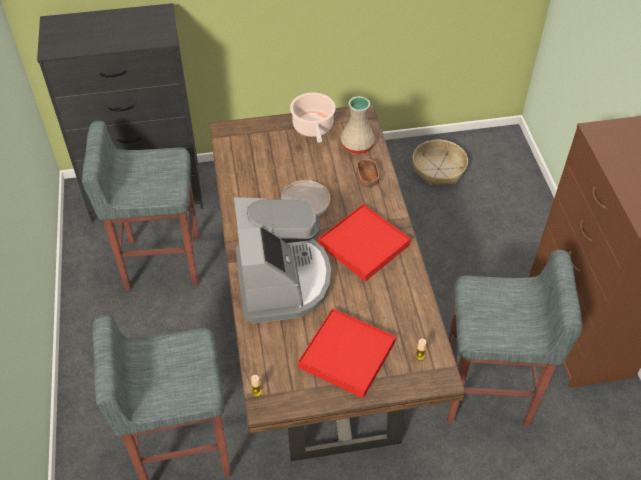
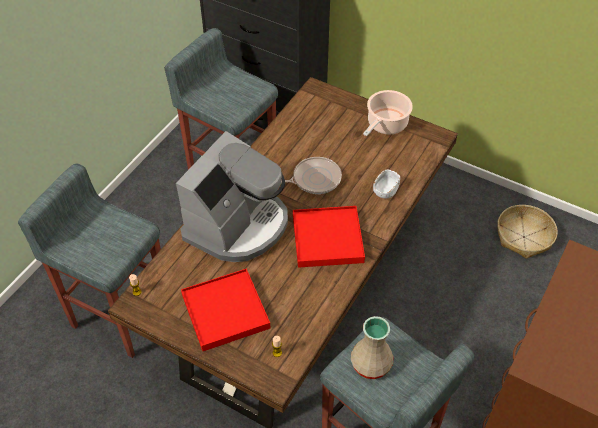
camera: 40 degrees right, 0 degrees up
(357, 146) = (406, 159): beige vase -> beige vase (370, 364)
(367, 179) = (385, 190): brown bowl -> white bowl

